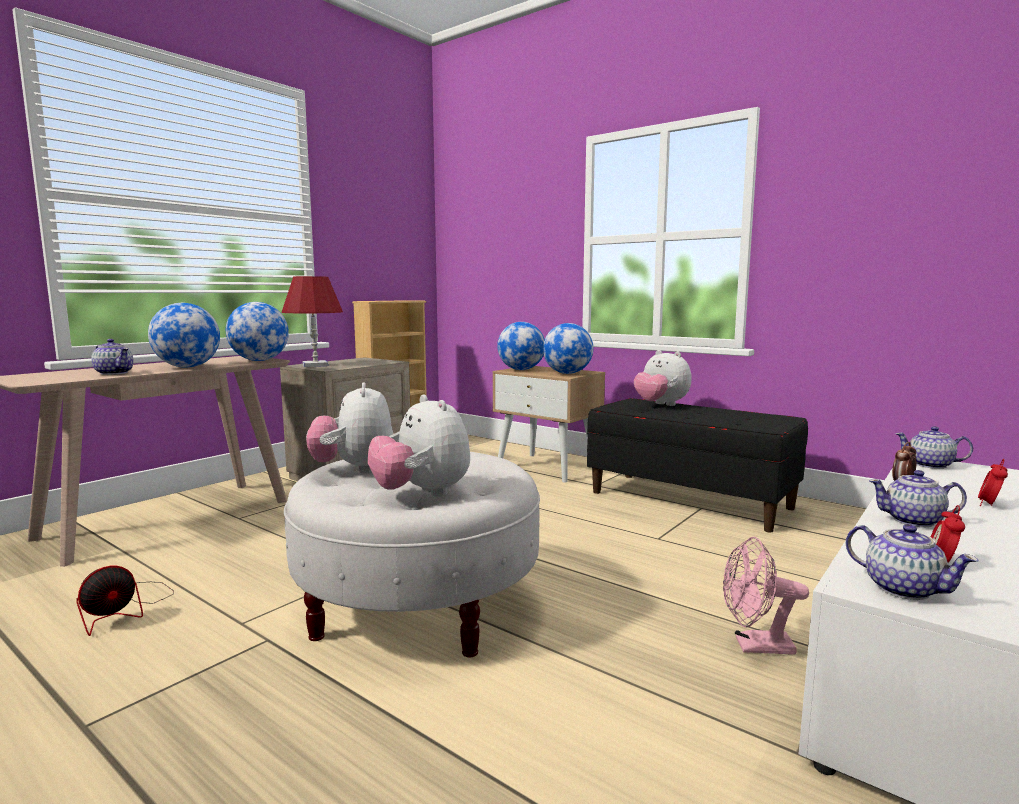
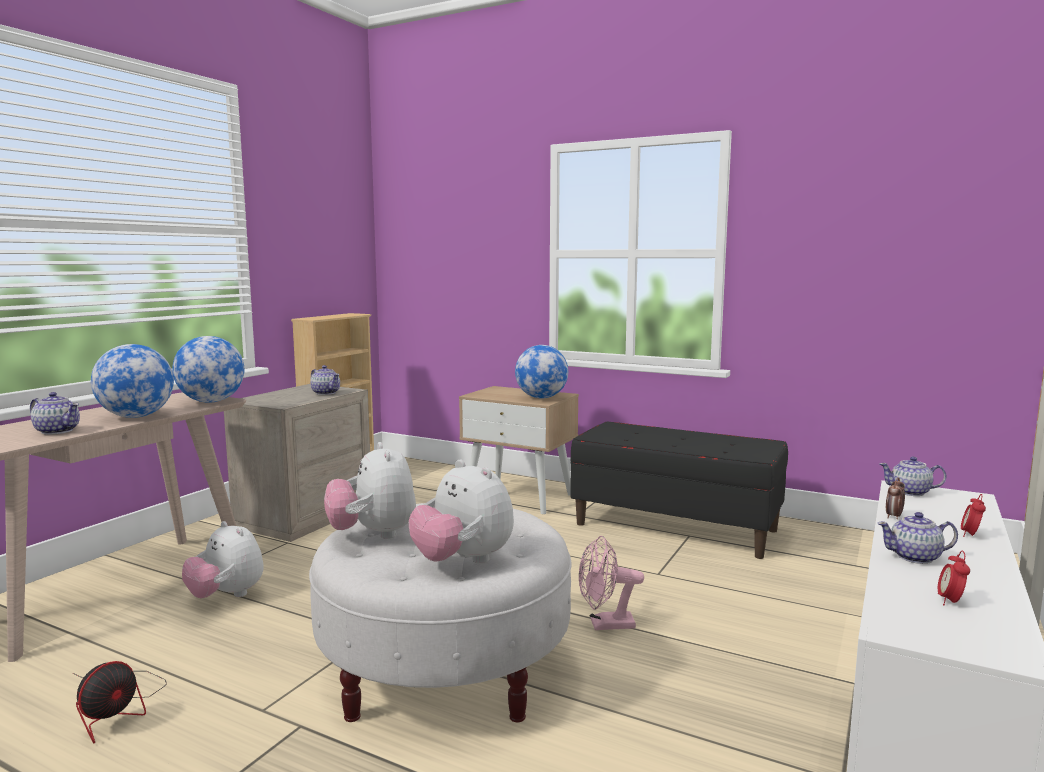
camera: 10 degrees left, 0 degrees up
(315, 365) = (265, 399): red table lamp -> none
(521, 370) = (489, 393): globe -> none
(661, 405) = (641, 430): plush toy -> plush toy (226, 596)
(755, 646) = (779, 682): pink fan -> pink fan (605, 625)
(902, 588) = (927, 630): teapot -> teapot (325, 393)

